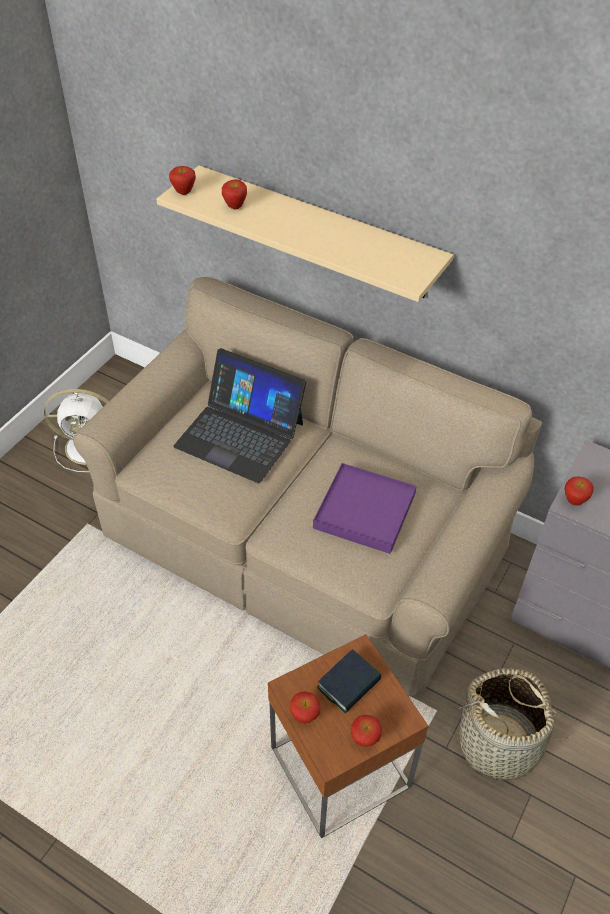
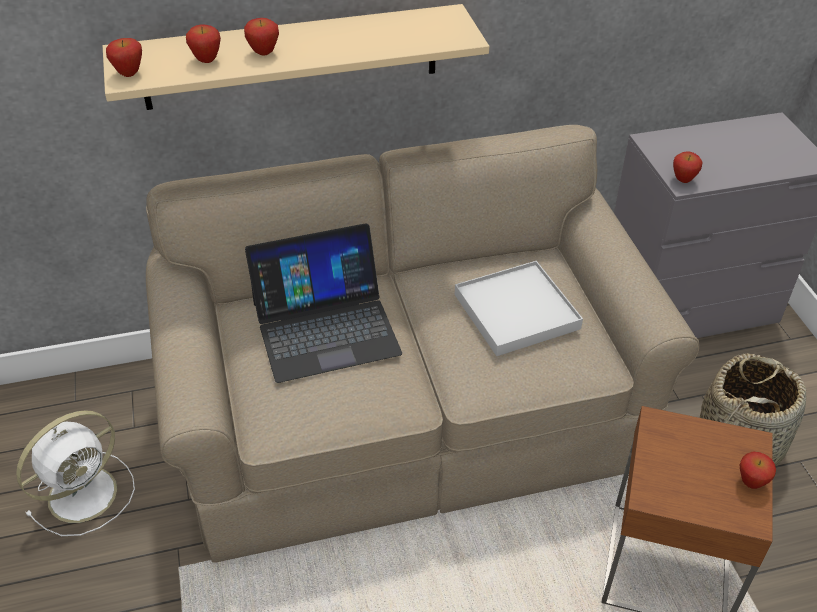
camera: 45 degrees left, 5 degrees down
(304, 716) = (690, 507): apple -> apple (264, 53)
(349, 684) = (684, 453): book -> none
(365, 511) = (517, 312): purple tray -> white tray

